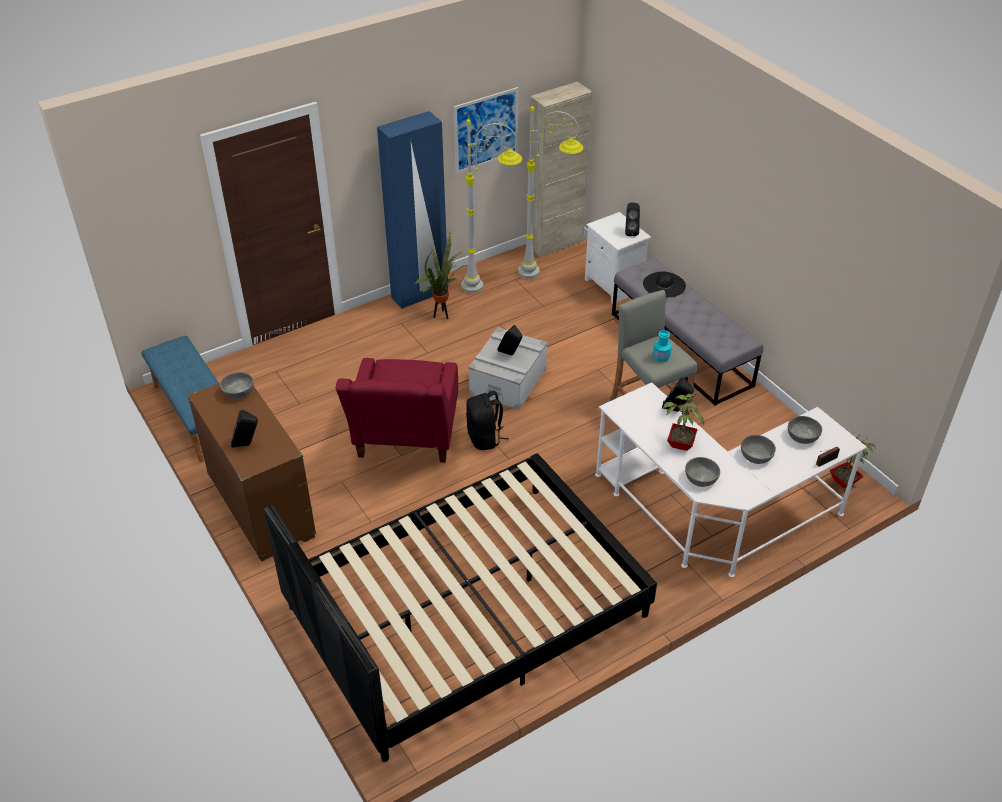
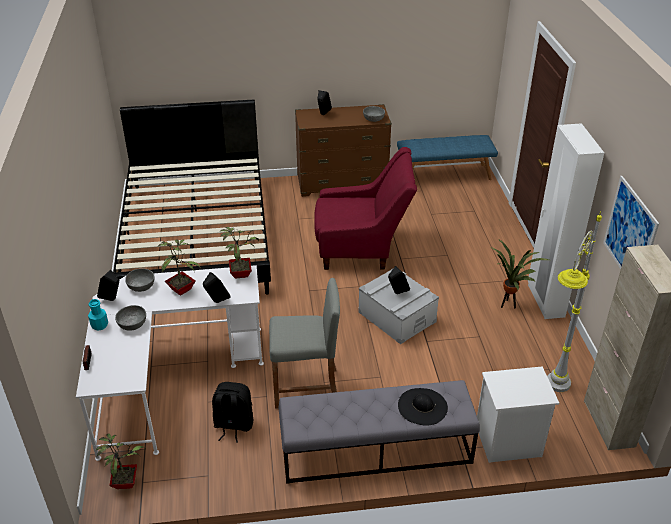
camera: 115 degrees right, 5 degrees down
(405, 440) = (362, 249): red armchair -> red armchair turned 150 degrees clockwise
(420, 295) = (545, 301): blue wardrobe -> white wardrobe
(485, 438) = (338, 285): black backpack -> black backpack (233, 425)
(491, 287) = (541, 348): grey floor lamp -> none
(620, 411) = (240, 273): none -> potted plant
(630, 232) = (512, 395): black speaker -> black speaker (112, 300)
(661, 357) = (291, 328): turquoise bottle -> turquoise bottle (99, 325)
(802, 436) = (124, 361): grey bowl -> none

